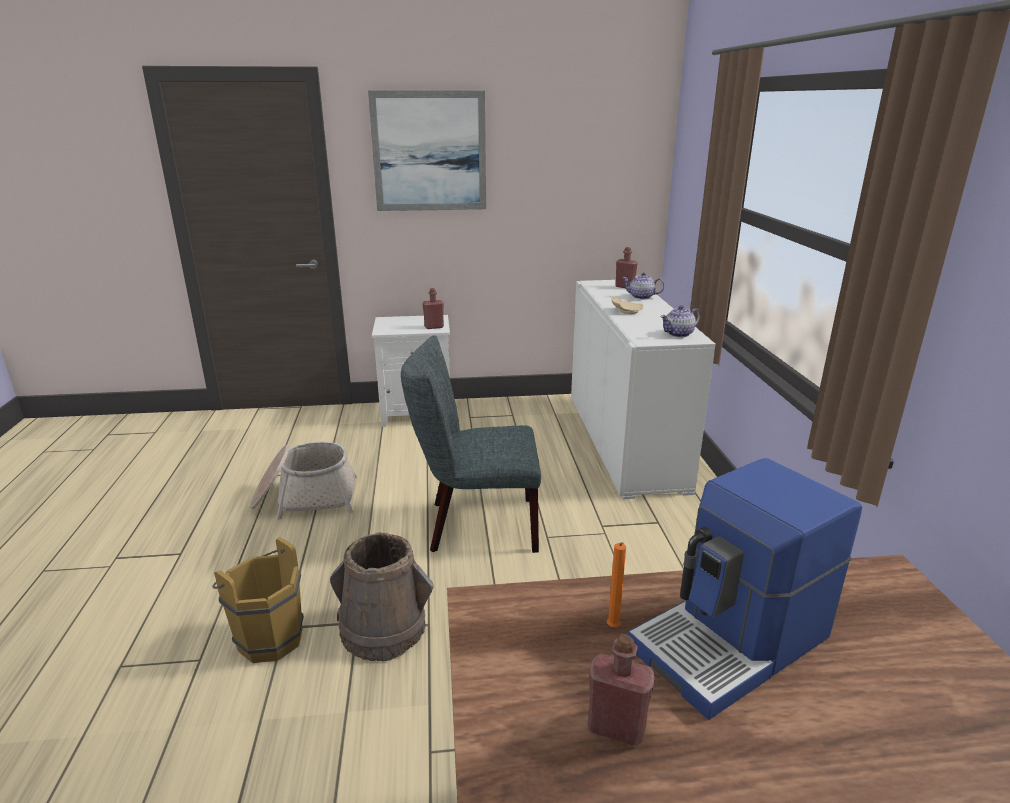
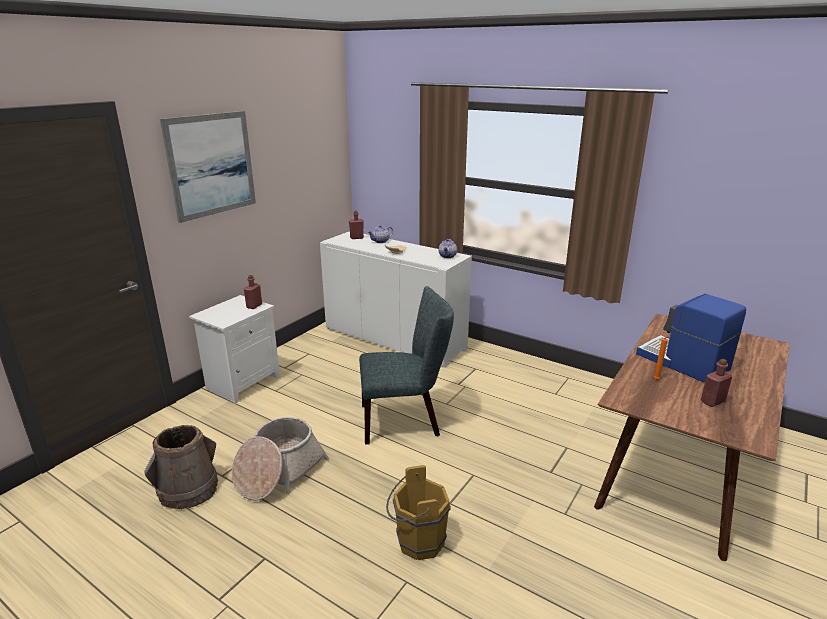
camera: 50 degrees left, 0 degrees up
(383, 629) = (460, 492): brown bucket -> brown bucket (188, 489)
(475, 525) = (405, 420): grey chair -> grey chair turned 135 degrees counterclockwise
(733, 642) = (682, 362): coffee machine -> coffee machine turned 135 degrees clockwise

